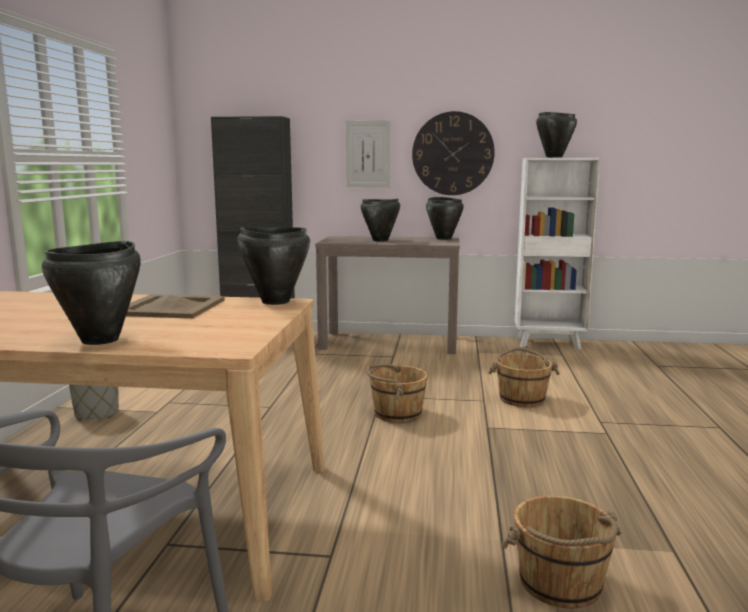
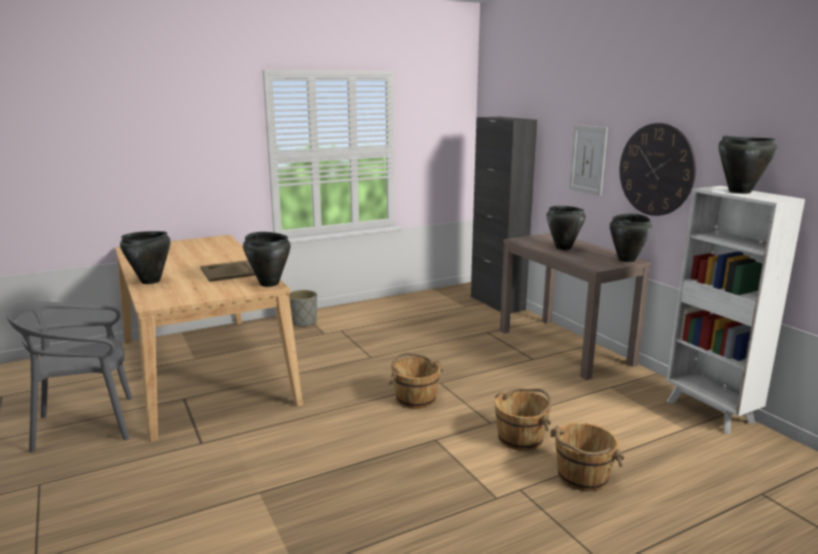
camera: 55 degrees right, 5 degrees up
(560, 584) = (219, 528): brown bucket -> brown bucket (582, 476)

